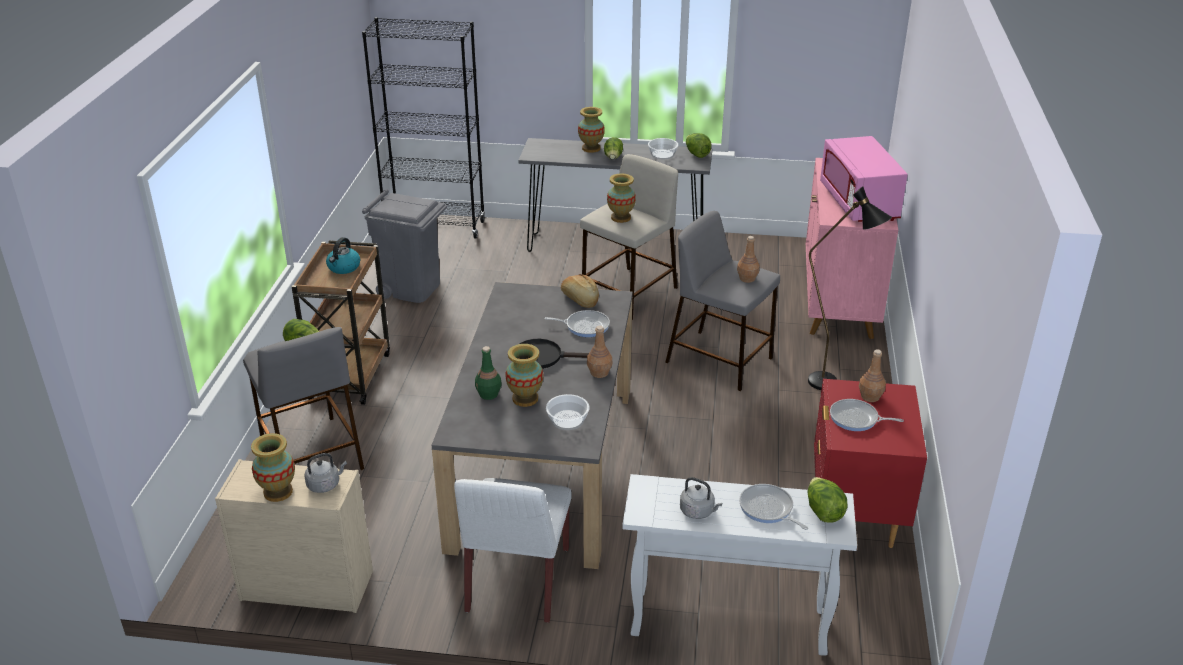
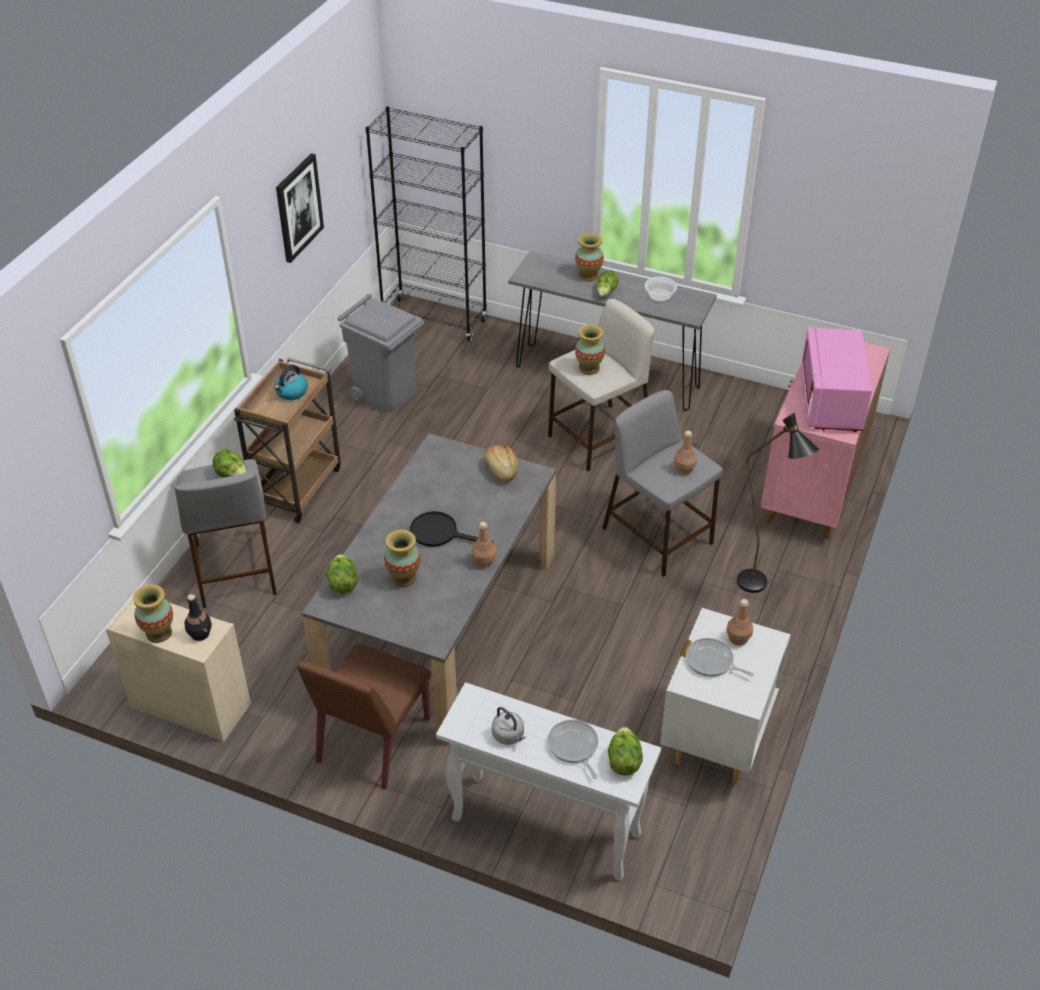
camera: 15 degrees right, 10 degrees up
(318, 97) = (298, 207): none -> picture
(325, 485) = (200, 633): grey kettle -> black bottle
(489, 394) = (373, 566): green bottle -> none
(517, 581) = (373, 741): white chair -> brown chair
(568, 419) = (433, 609): bowl -> none
(585, 326) = (492, 503): frying pan -> none
(696, 154) = (696, 301): lettuce -> lettuce (343, 584)
(855, 515) = (716, 741): red nightstand -> white nightstand

